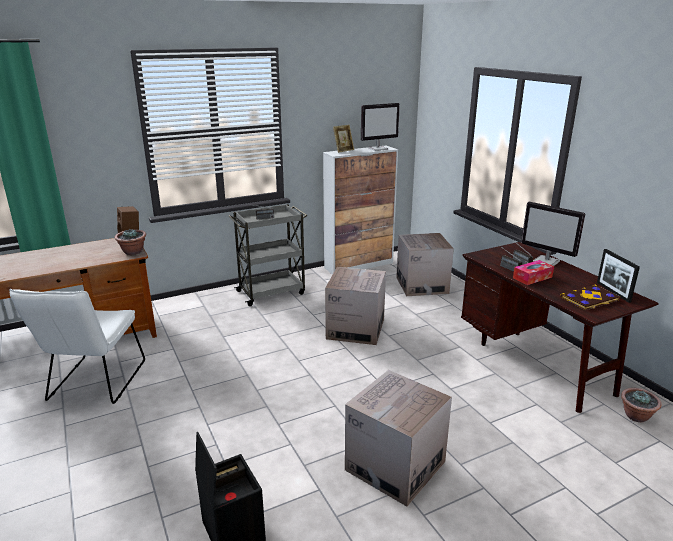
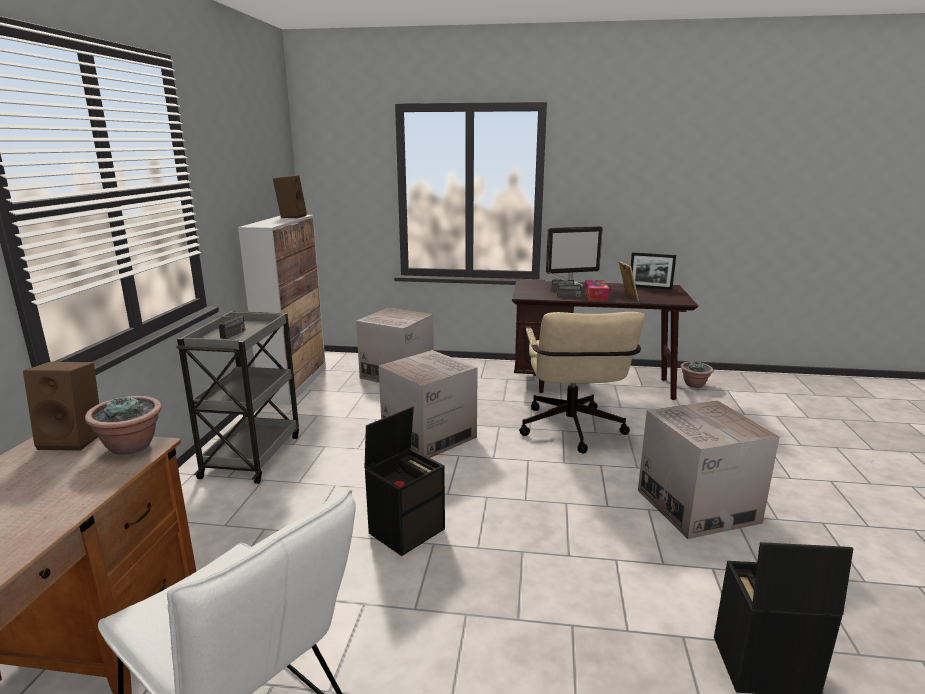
camera: 55 degrees left, 5 degrees down
(251, 362) = (407, 530): none -> black storage box
(343, 150) = (259, 222): picture frame -> picture frame (626, 297)
(378, 149) = (291, 217): monitor -> brown speaker
(435, 378) = (572, 432): none -> beige office chair
(590, 299) = (655, 295): book -> none

